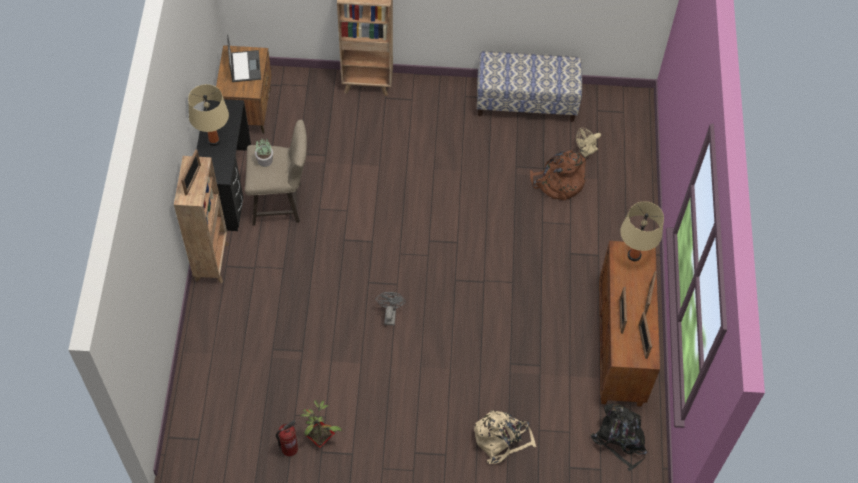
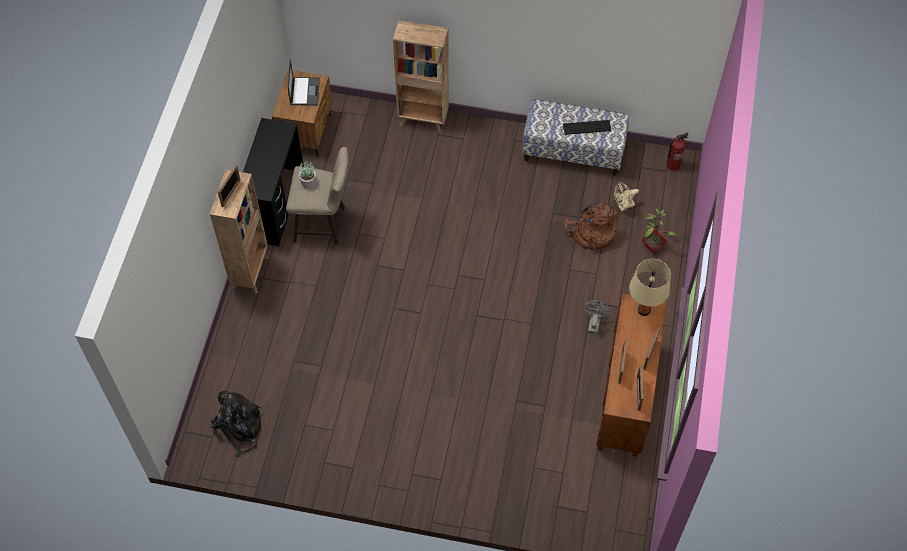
camera: 10 degrees right, 0 degrees up
(214, 140) = (262, 158): beige table lamp -> none
(289, 448) = (295, 455): fire extinguisher -> fire extinguisher (673, 165)
(321, 437) = (326, 449): potted plant -> potted plant (654, 245)
(390, 314) = (409, 341): grey fan -> grey fan (594, 322)
(501, 439) = (496, 471): beige backpack -> none
(541, 75) = (587, 127): none -> keyboard
(621, 439) = (611, 485): black backpack -> black backpack (239, 426)

